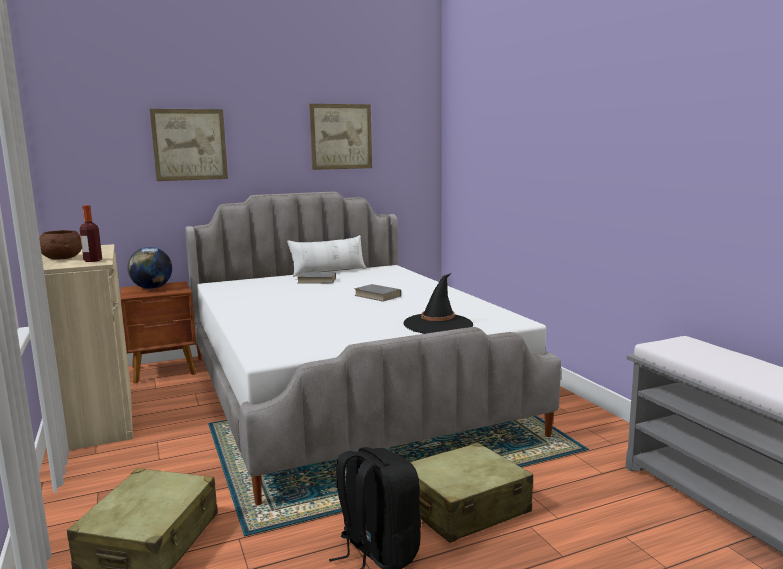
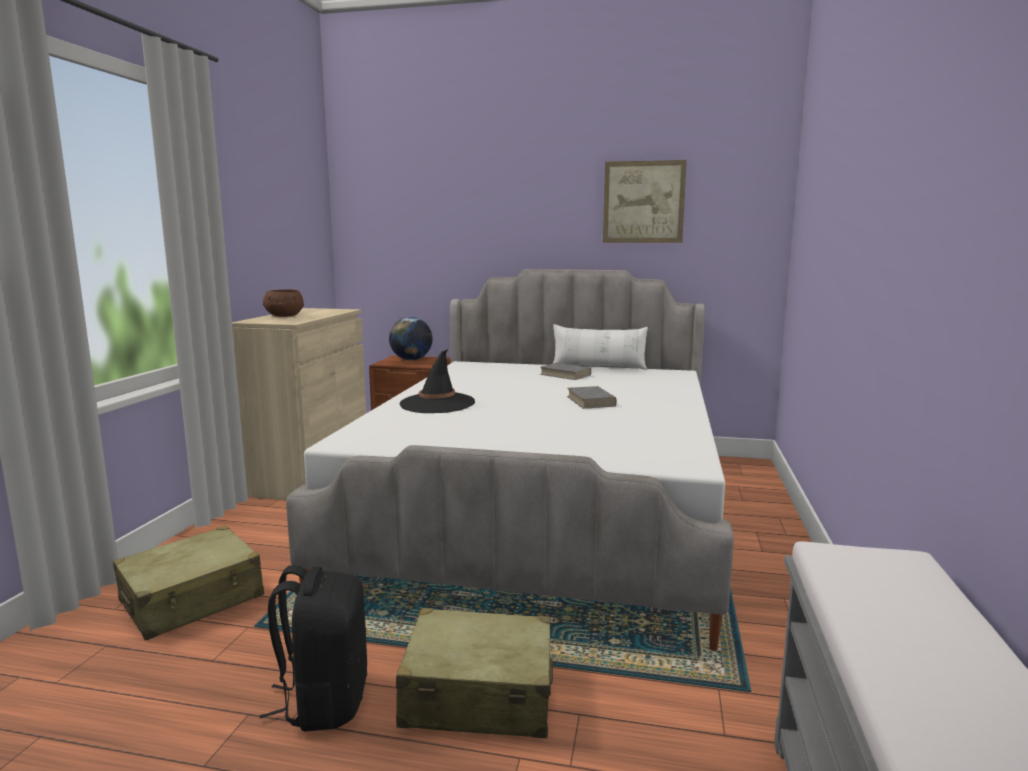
camera: 35 degrees right, 0 degrees up
(93, 260) = (295, 320): bottle -> none
(189, 145) = (468, 211): picture -> none
(438, 325) = (582, 447): black hat -> black hat (437, 404)

